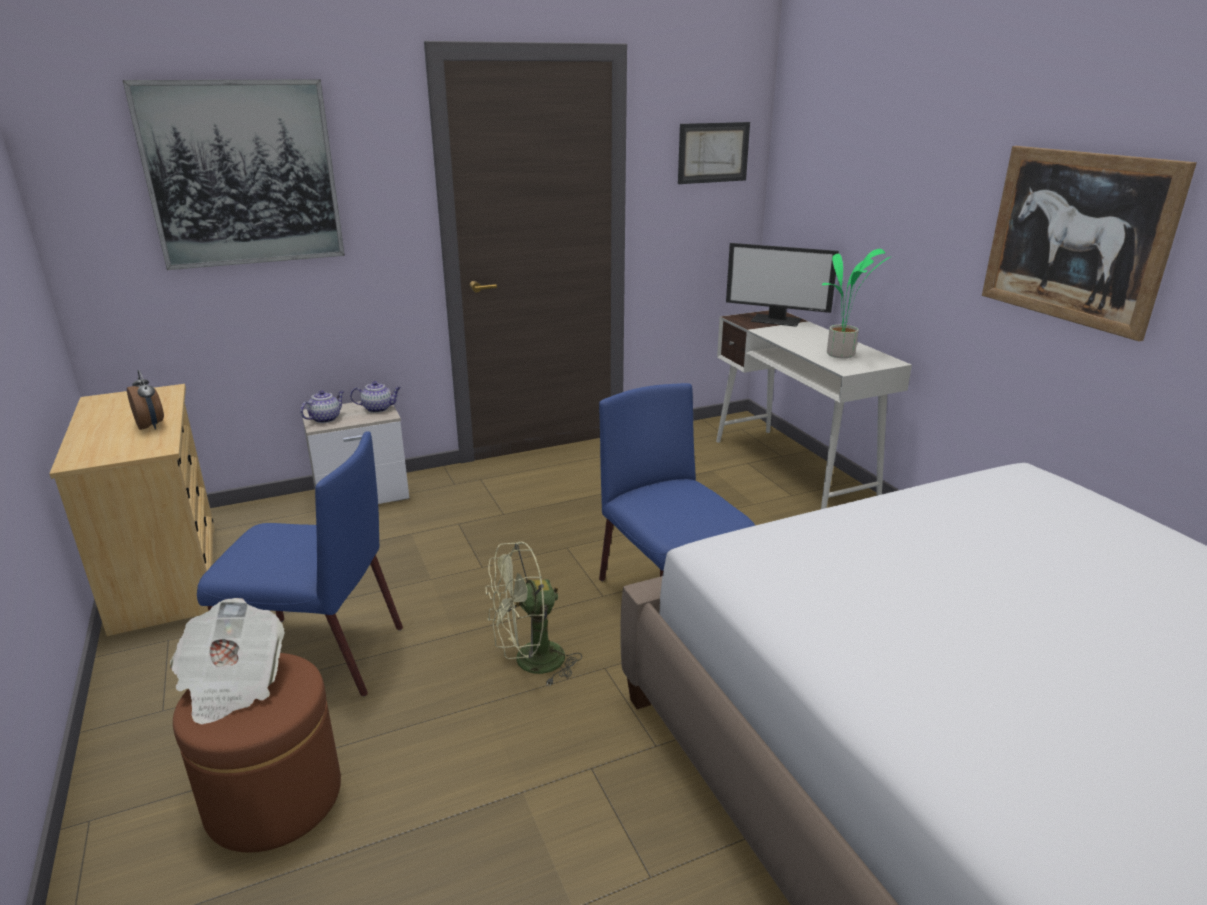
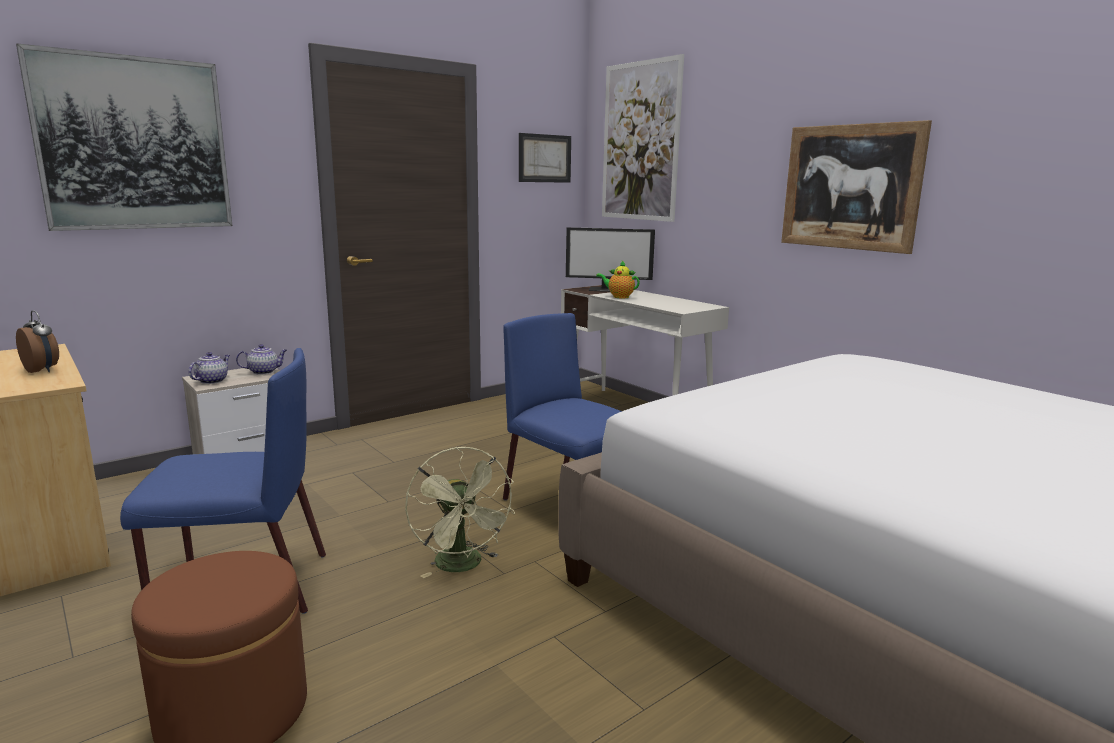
camera: 15 degrees left, 10 degrees down
(232, 683) = (193, 578): newspaper -> none
(530, 663) = (463, 566): green fan -> green fan turned 75 degrees counterclockwise
(781, 336) = (619, 297): none -> teapot
(830, 136) = (640, 142): none -> picture
(842, 355) = (674, 304): potted plant -> none

